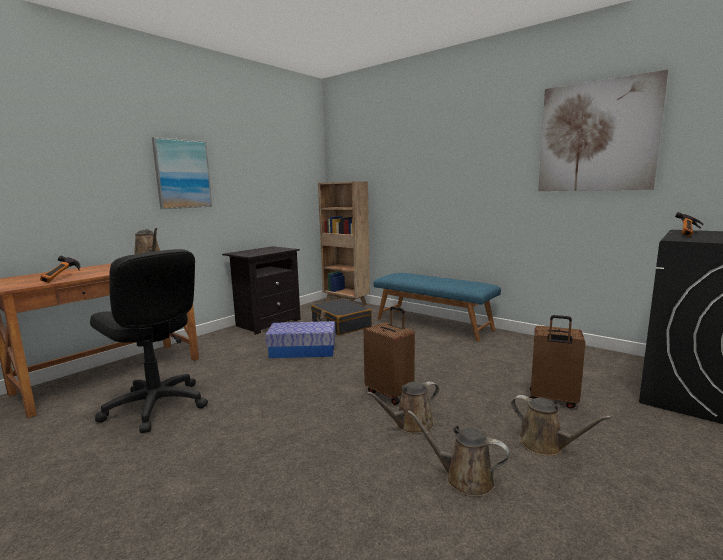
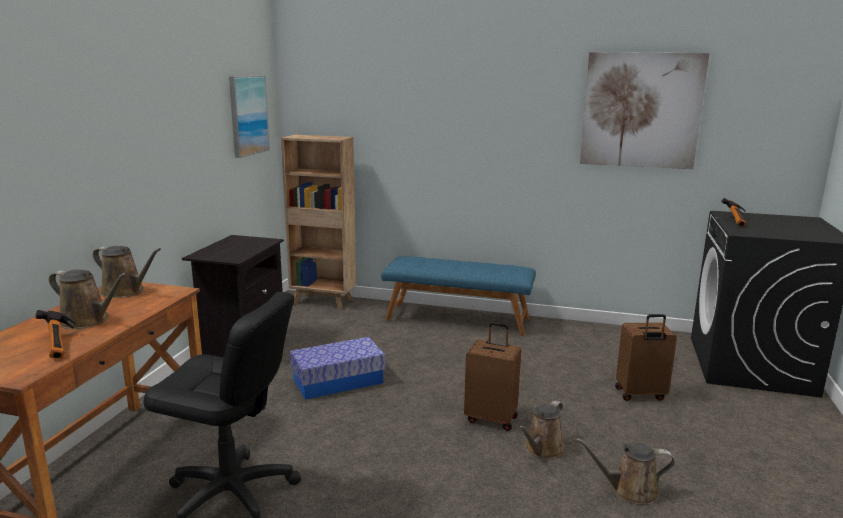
camera: 25 degrees left, 5 degrees up
(182, 174) = (135, 150): picture -> picture (248, 115)
(340, 325) = (348, 335): black suitcase -> none
(545, 445) = (666, 442): brown watering can -> brown watering can (87, 320)

